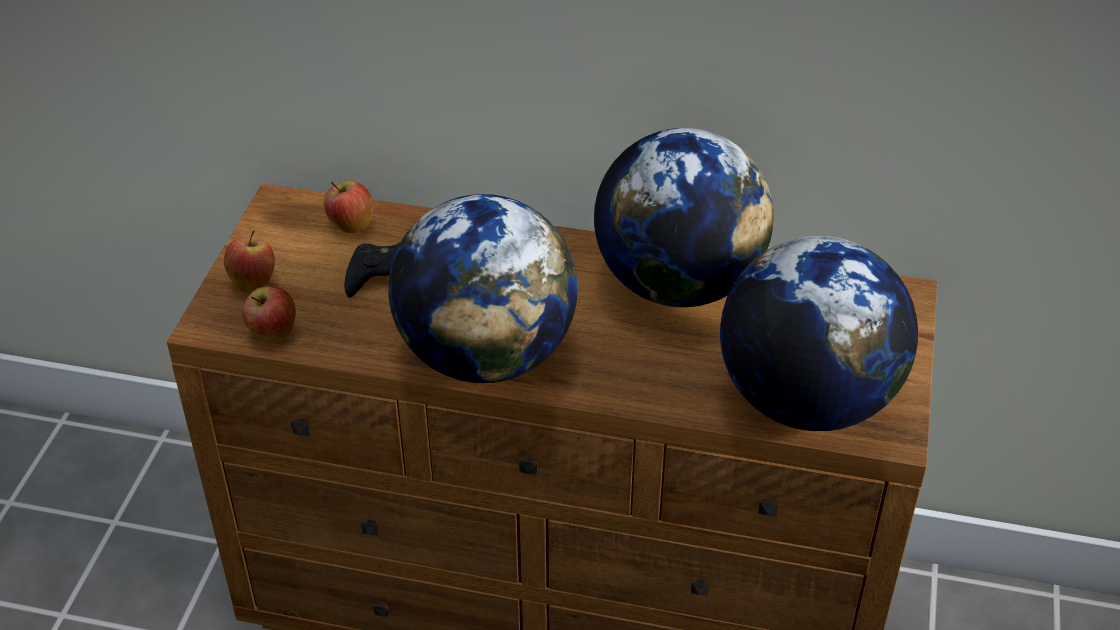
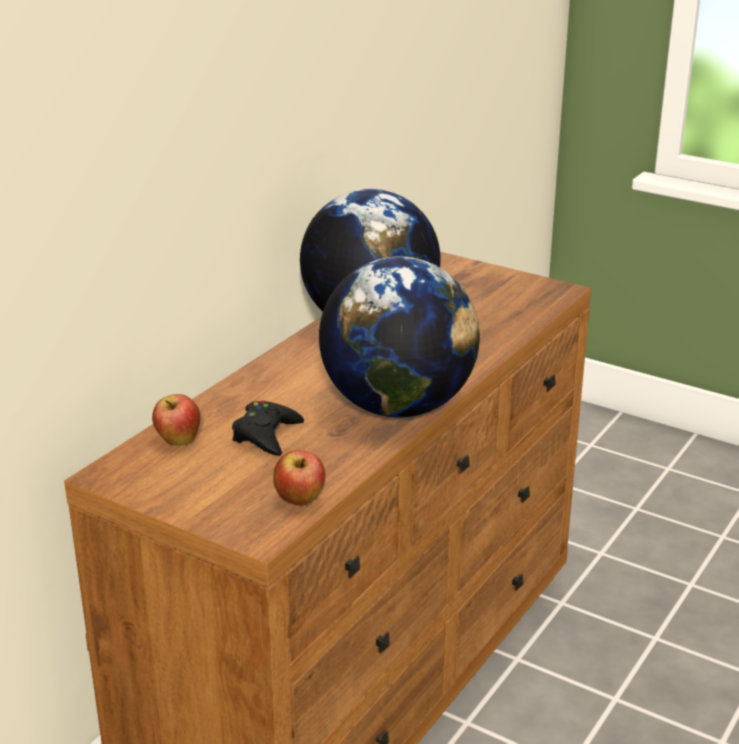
camera: 70 degrees left, 15 degrees down
(253, 282) = (217, 502): apple -> none
(806, 400) = (515, 307): globe -> none

